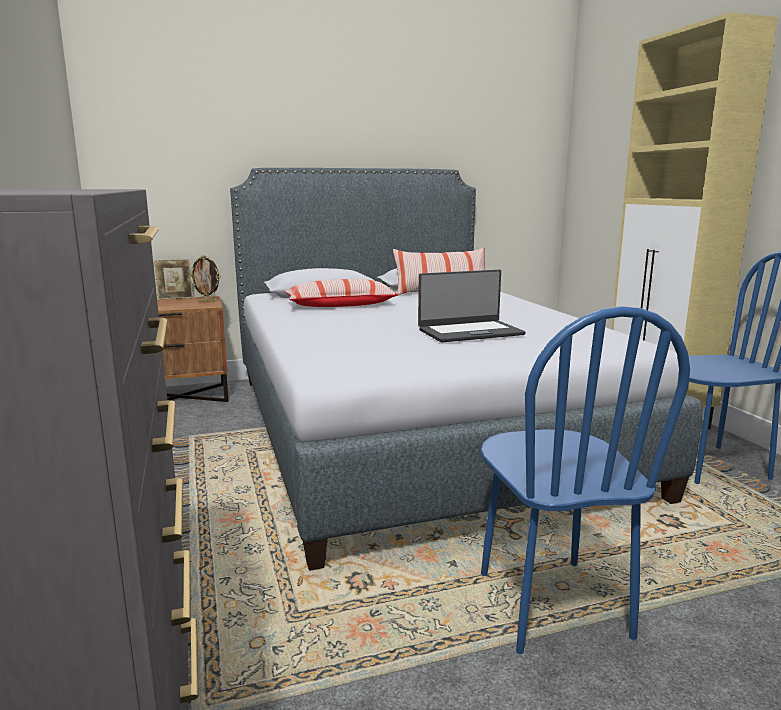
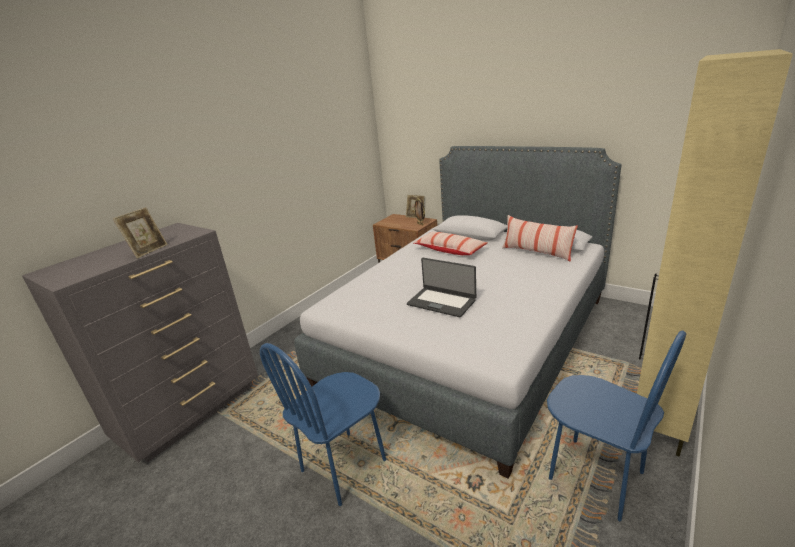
camera: 55 degrees right, 10 degrees up
(90, 189) = (148, 251): none -> picture frame

